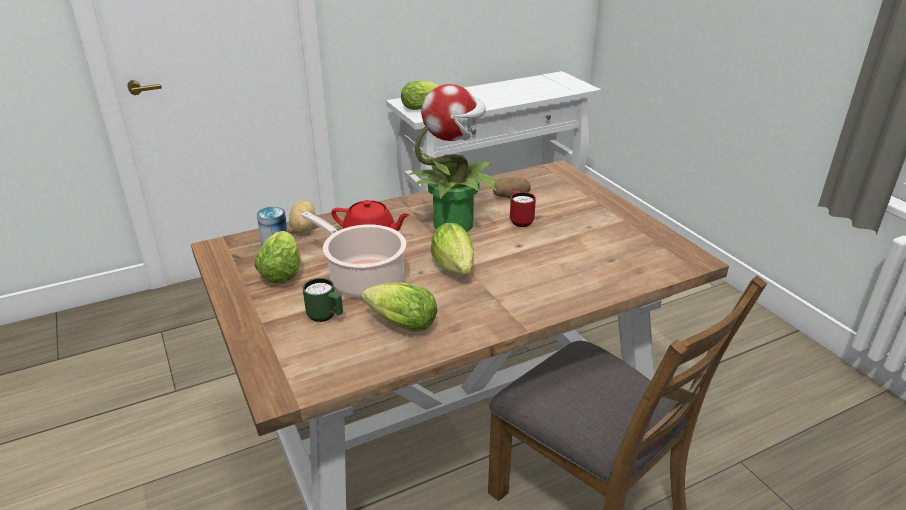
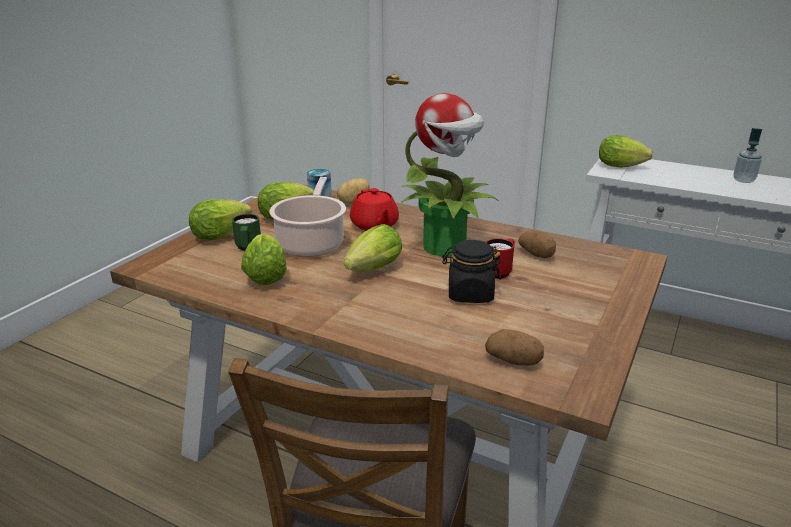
camera: 55 degrees right, 5 degrees down
(272, 322) = (224, 235): none -> lettuce
(500, 90) = (743, 180): none -> soap dispenser
(540, 244) = (470, 294): none -> black jar
(641, 265) = (514, 361): none -> potato

